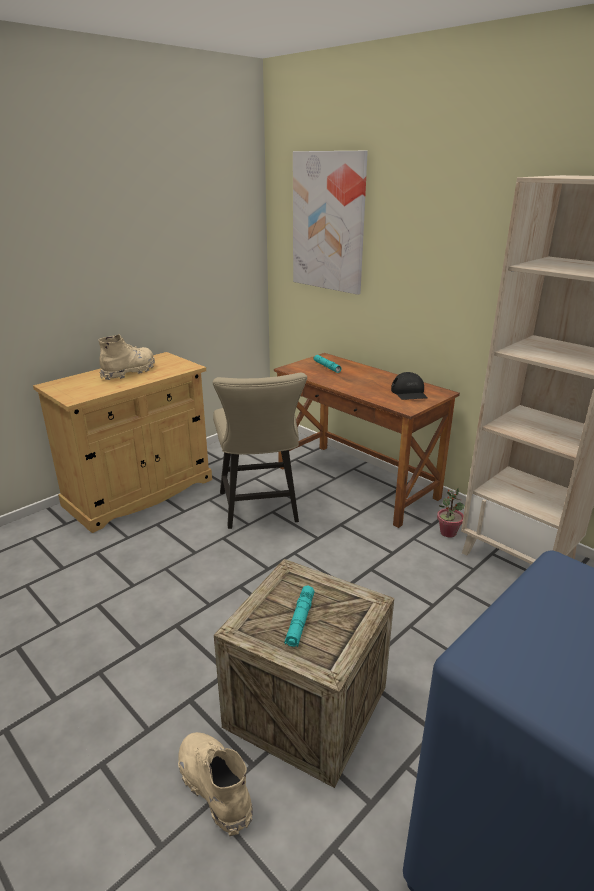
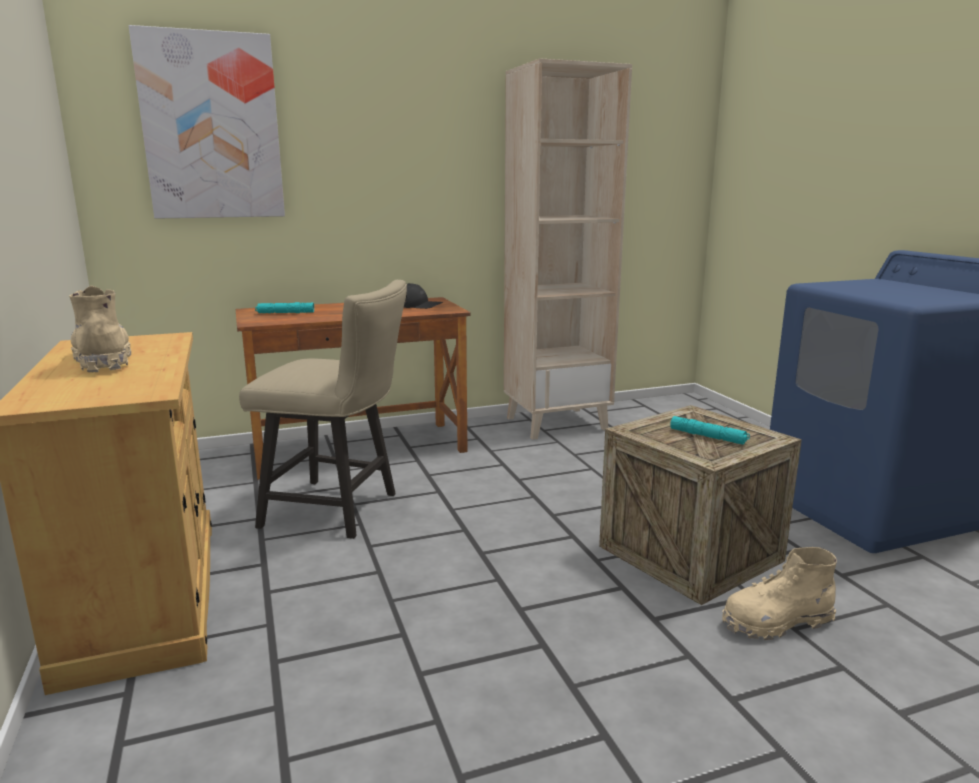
camera: 65 degrees left, 10 degrees down
(448, 533) = (498, 436): potted plant -> none

